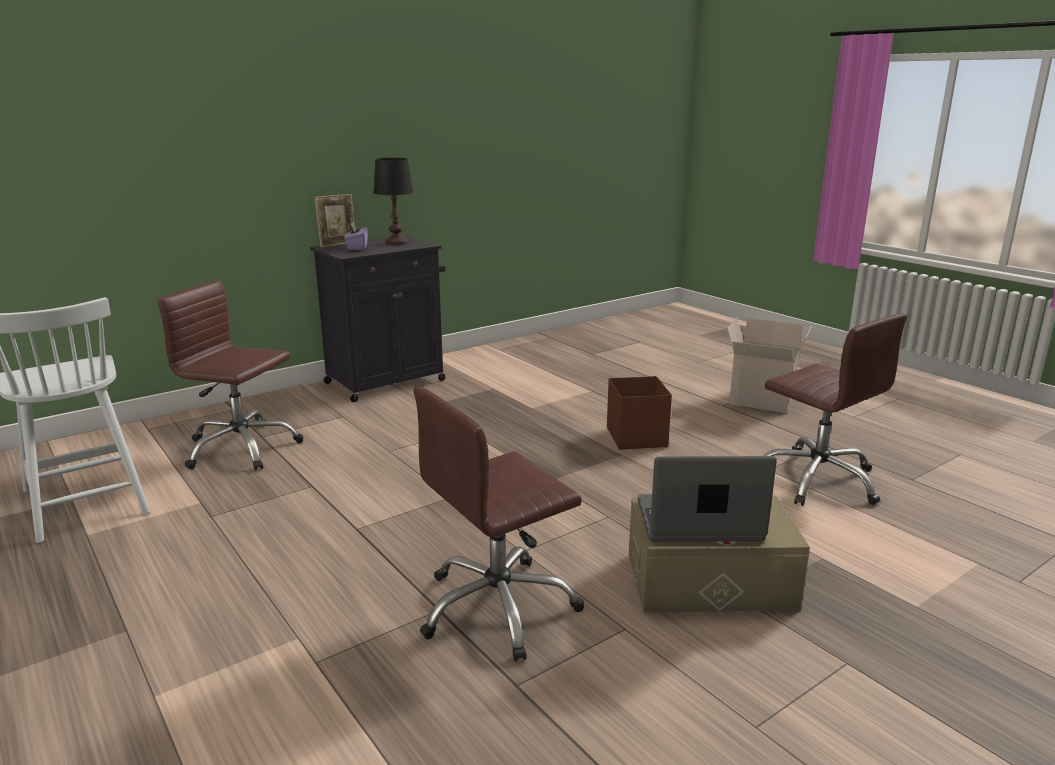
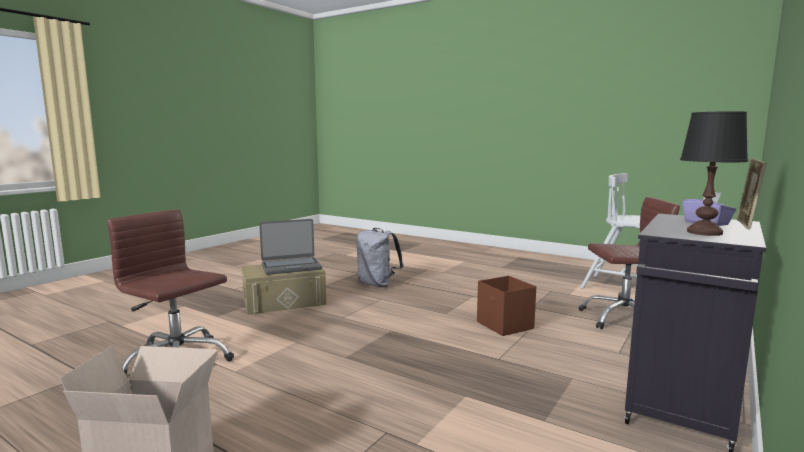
camera: 160 degrees right, 10 degrees down
(498, 608) = (377, 284): brown office chair -> grey backpack
(636, 437) = (335, 377): brown storage box -> brown storage box (505, 325)

